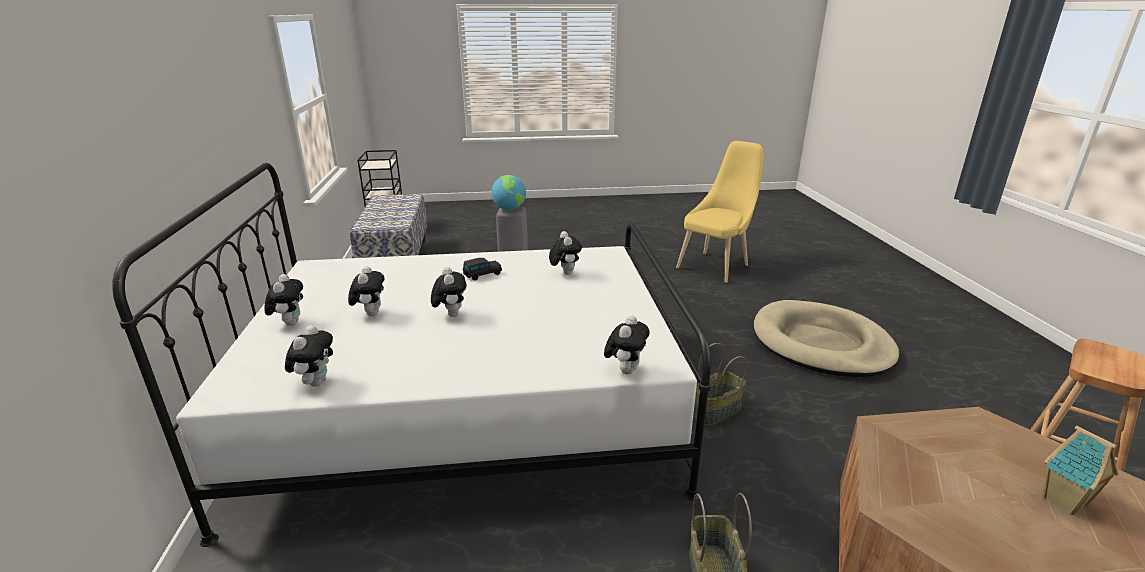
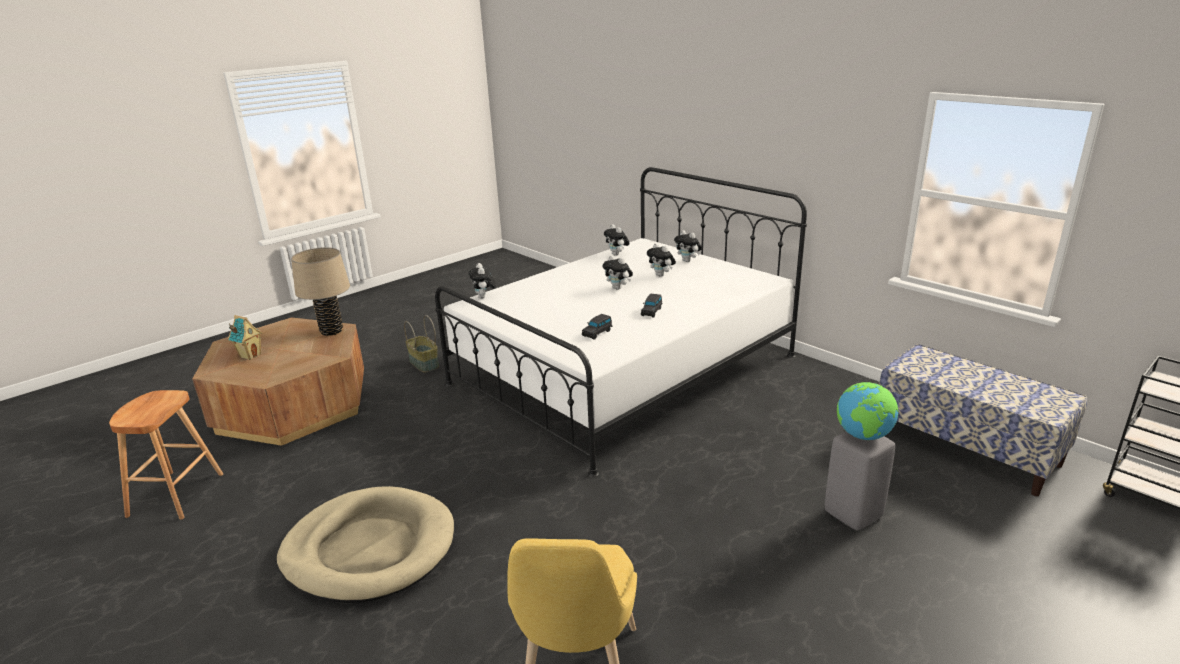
camera: 145 degrees right, 0 degrees up
(565, 273) = (597, 333): plush toy -> black toy car
(716, 411) = (456, 432): basket -> none
(909, 506) = (331, 331): none -> beige table lamp

